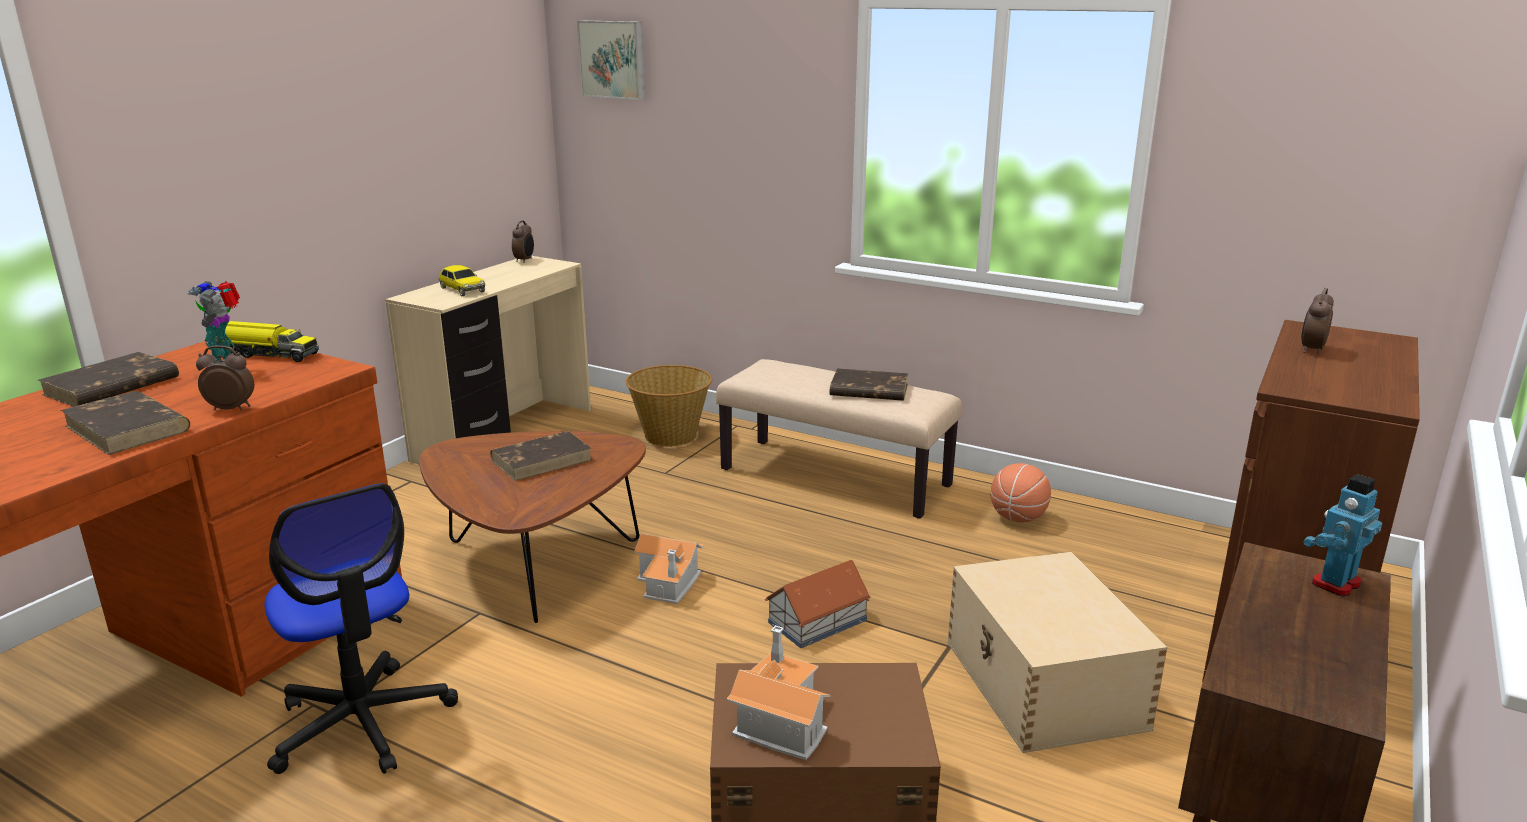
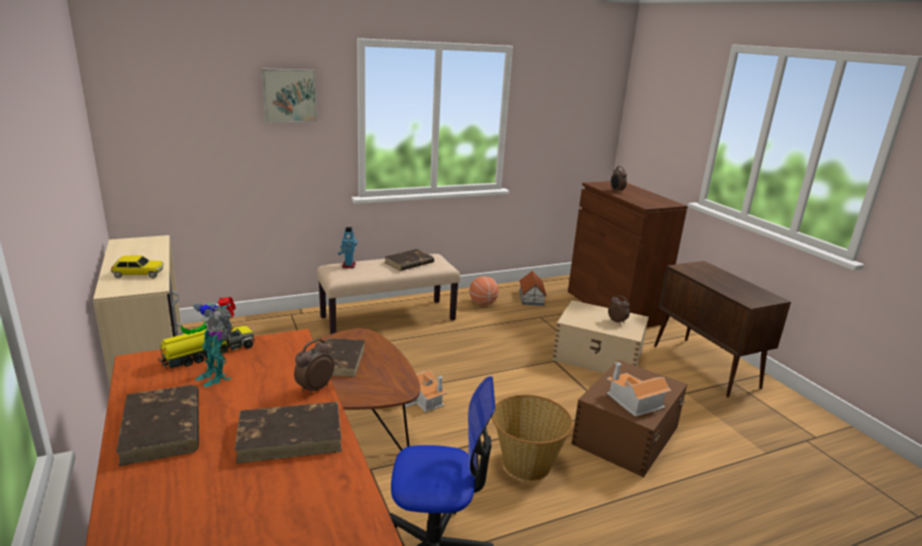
camera: 55 degrees left, 0 degrees up
(525, 260) = (120, 243): alarm clock -> alarm clock (617, 321)
(613, 59) = (158, 78): picture -> picture (289, 95)
(671, 435) = (266, 334): basket -> basket (526, 463)
(818, 621) = (503, 378): toy house -> toy house (531, 297)
(1334, 583) = (703, 268): toy robot -> toy robot (348, 265)

